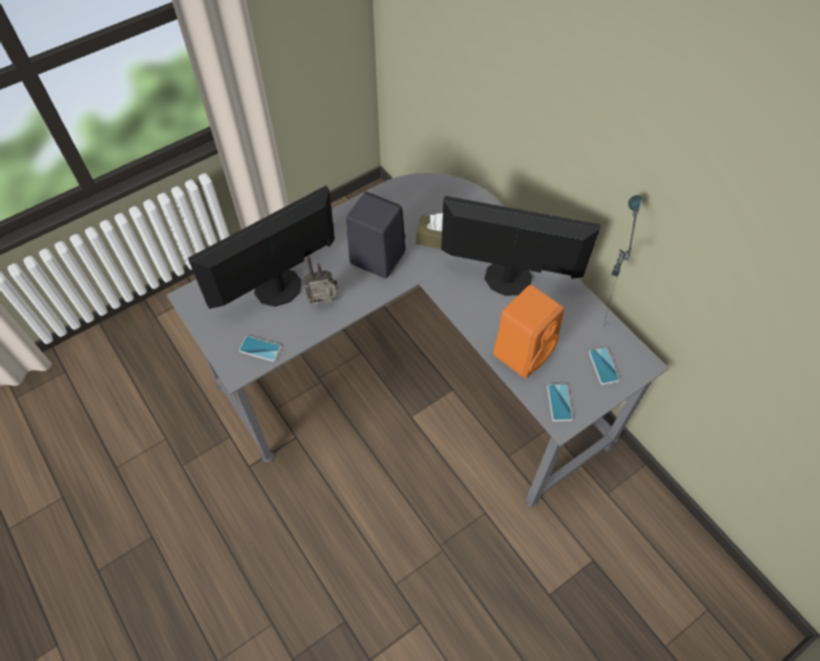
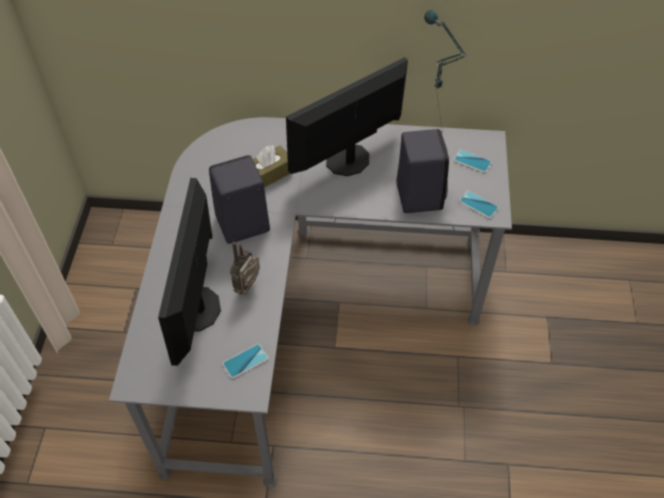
camera: 50 degrees left, 5 degrees down
(523, 351) = (418, 194): orange speaker -> black speaker

